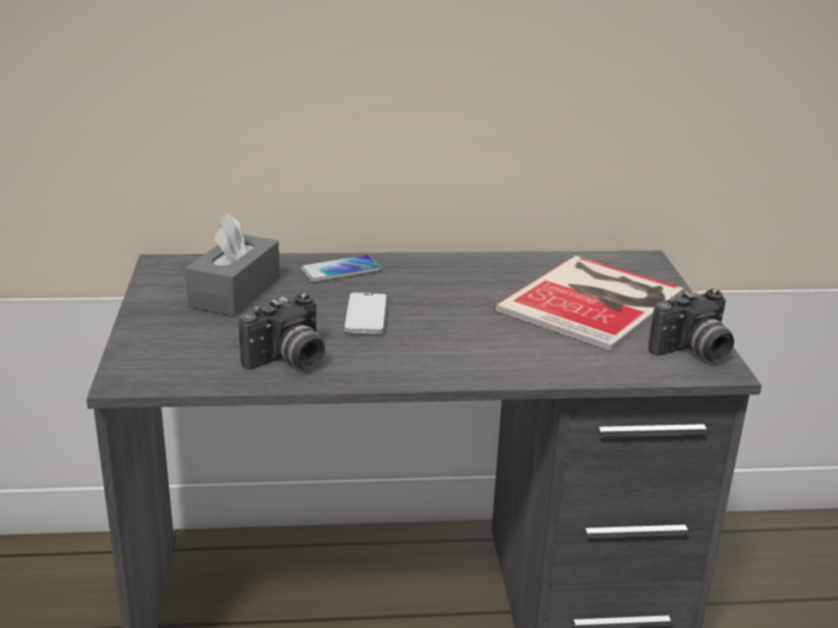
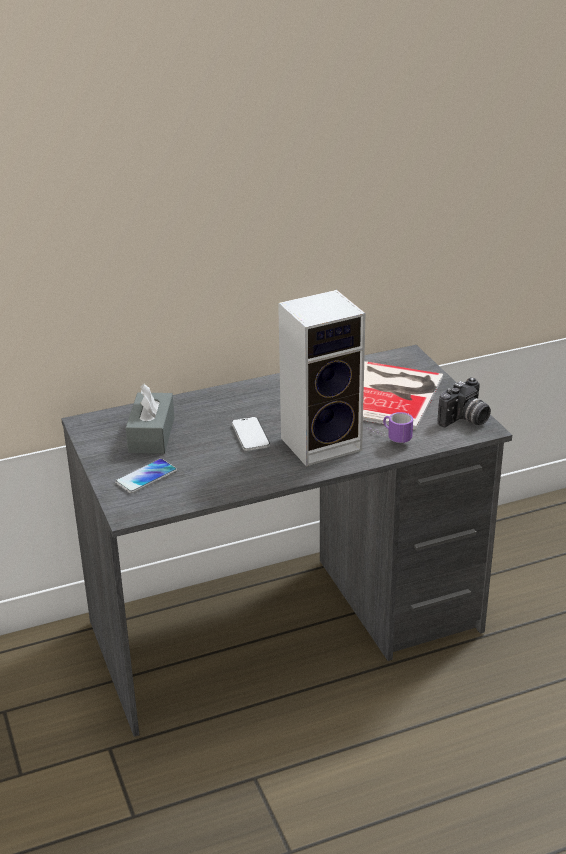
camera: 15 degrees left, 5 degrees up
(288, 361) = (222, 479): camera -> none
(340, 270) = (211, 403): phone -> phone (146, 477)
(463, 343) = (323, 442): none -> speaker
(562, 354) = (388, 438): none -> mug

